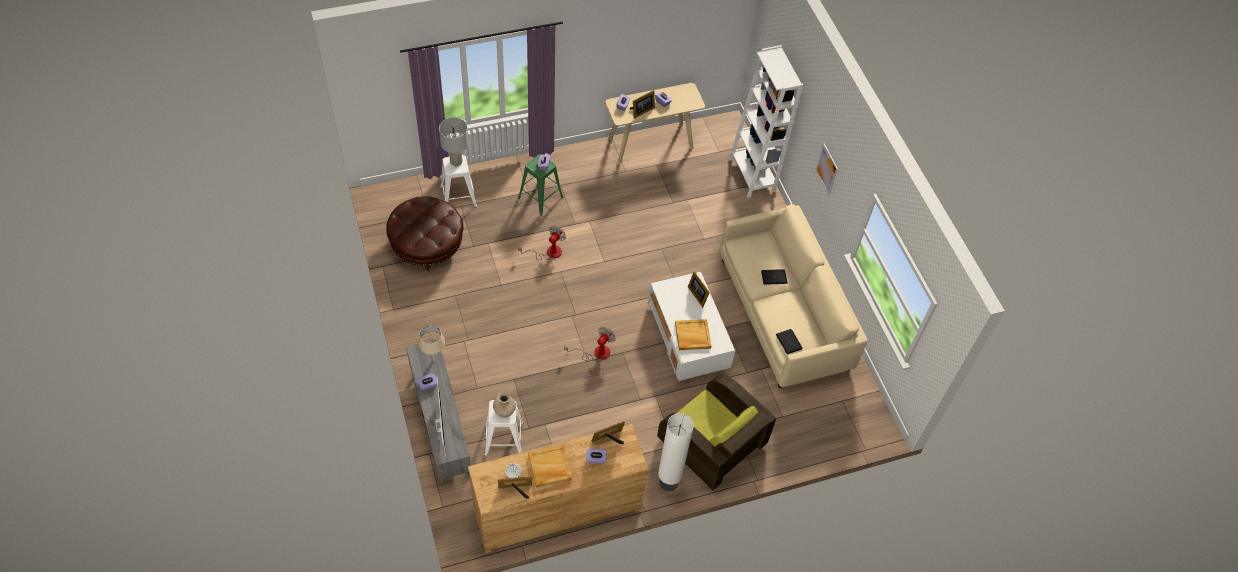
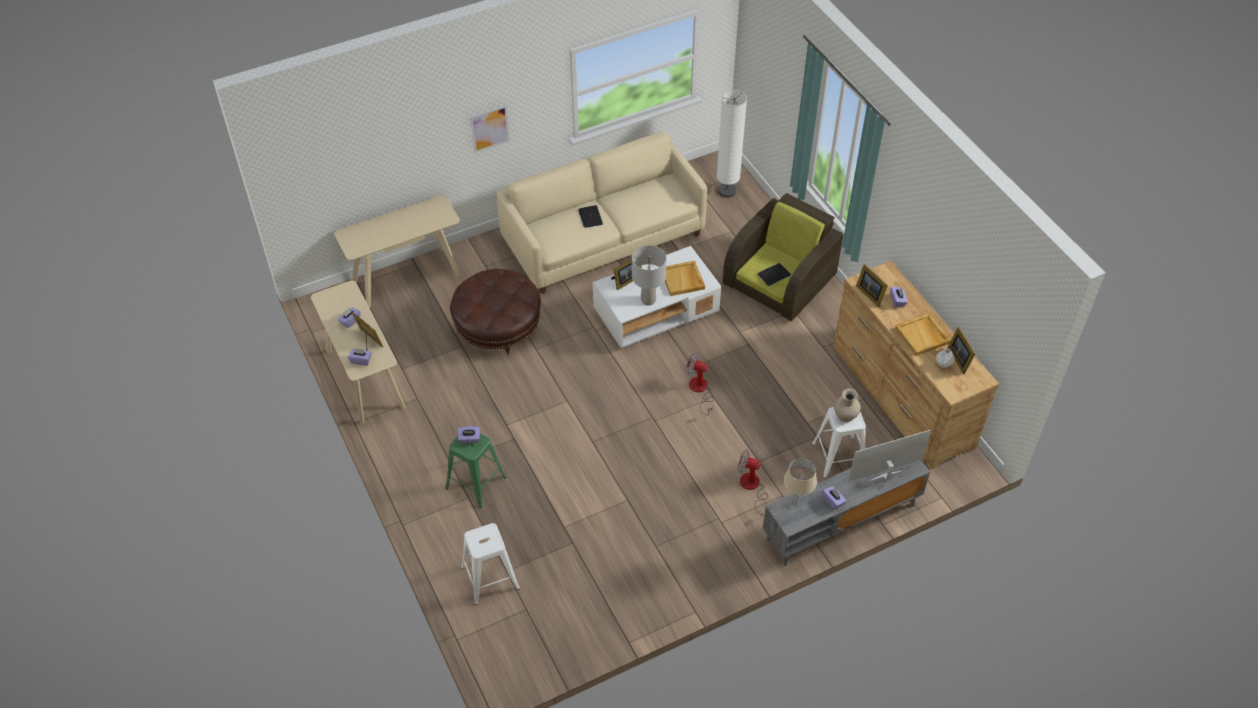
camera: 95 degrees left, 5 degrees down
(427, 245) = (582, 596): brown ottoman -> brown ottoman (498, 327)
(456, 161) = (479, 539): grey table lamp -> grey table lamp (648, 300)
(548, 252) = (565, 459): fan -> fan (752, 487)
(668, 482) = (837, 310): white floor lamp -> white floor lamp (727, 191)
(752, 175) = (406, 277): white bookcase -> beige console table
(789, 342) = (672, 200): laptop -> laptop (774, 275)

